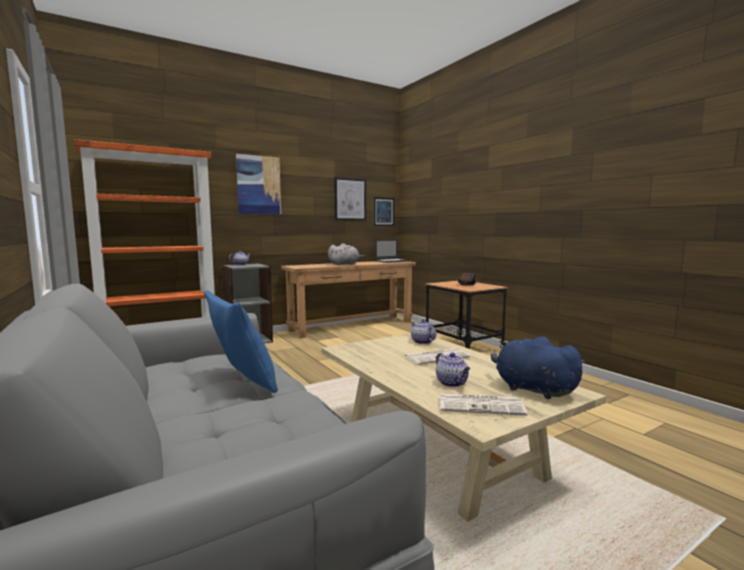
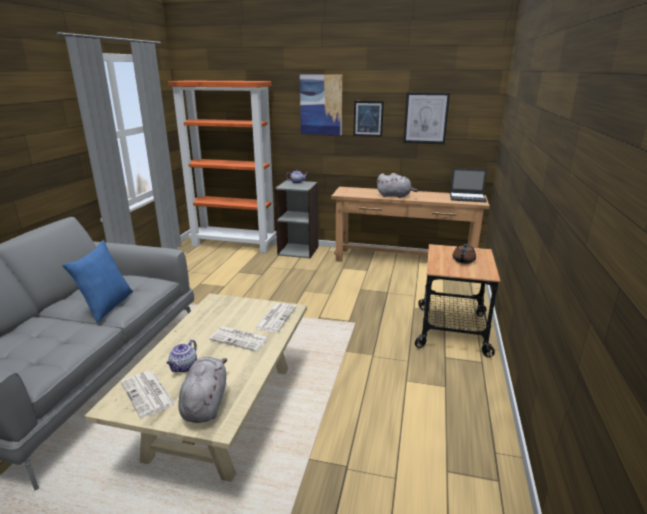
camera: 45 degrees right, 15 degrees up
(383, 211) = (473, 133): picture -> picture (368, 118)
(422, 342) = (275, 317): teapot -> newspaper
(531, 389) = (205, 403): blue plush toy -> grey plush toy

